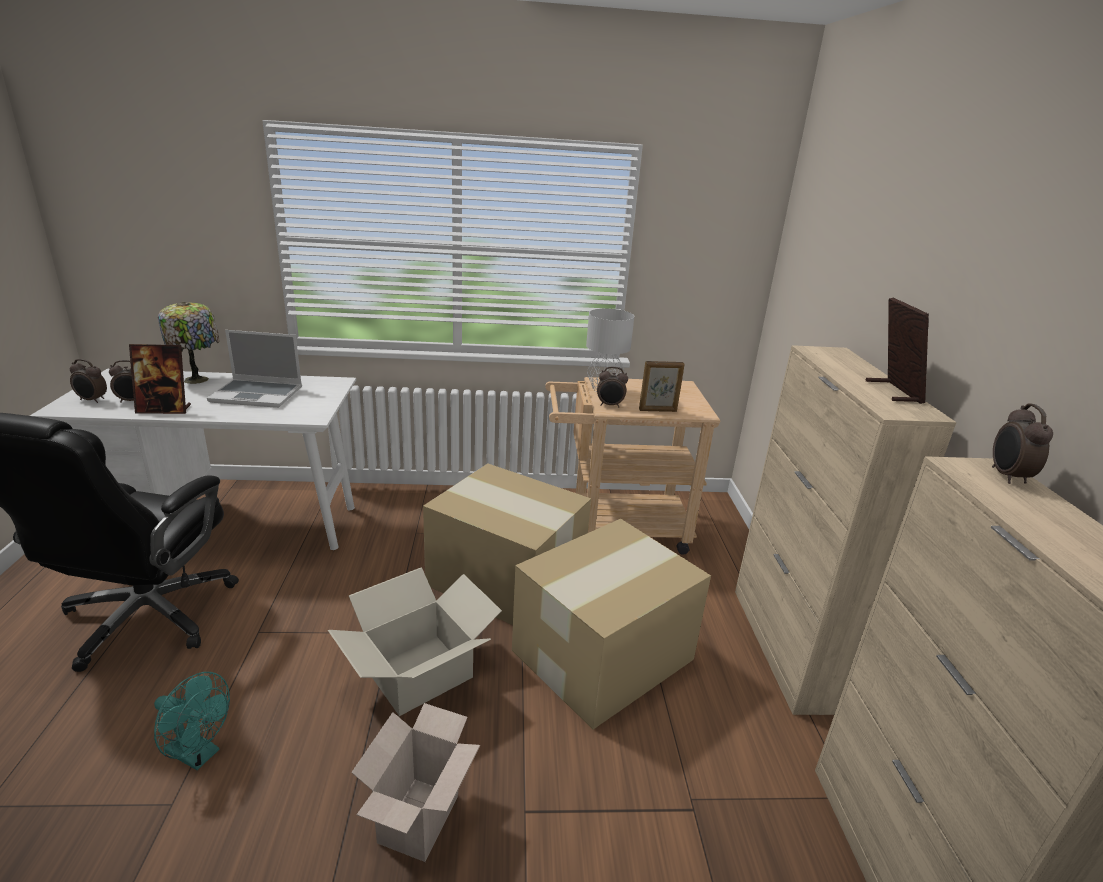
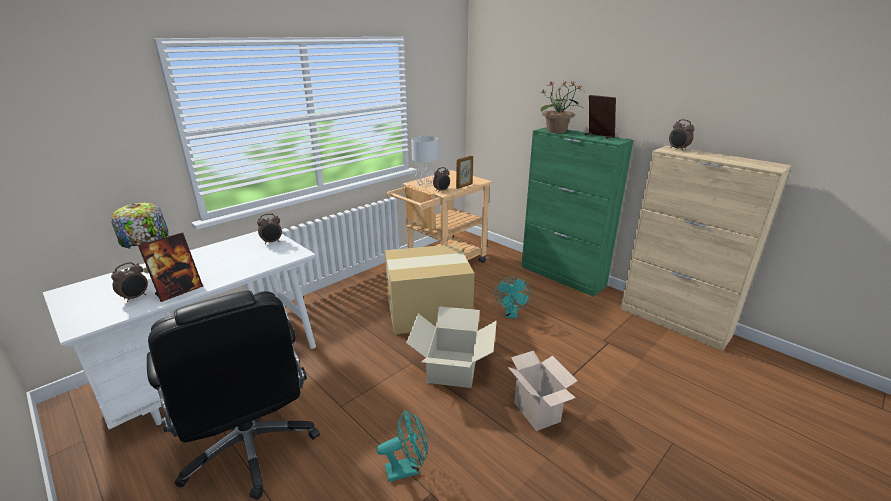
camera: 40 degrees left, 0 degrees up
(92, 400) = (95, 311): alarm clock -> alarm clock (272, 242)
(258, 395) = (228, 258): laptop -> none
(605, 654) = (511, 314): cardboard box -> turquoise fan
(786, 647) = (562, 276): beige cabinet -> green cabinet
(832, 359) = (557, 131): none -> potted plant

